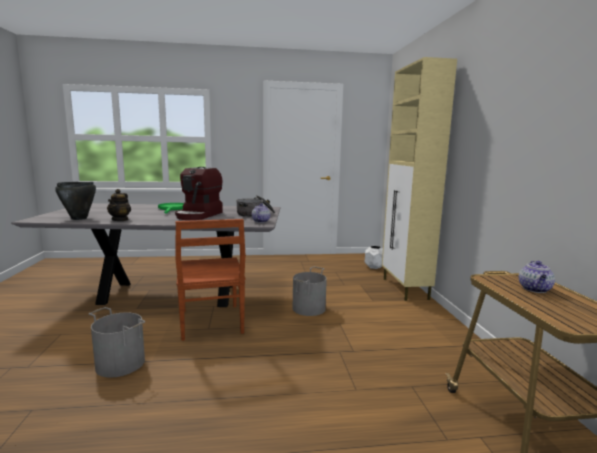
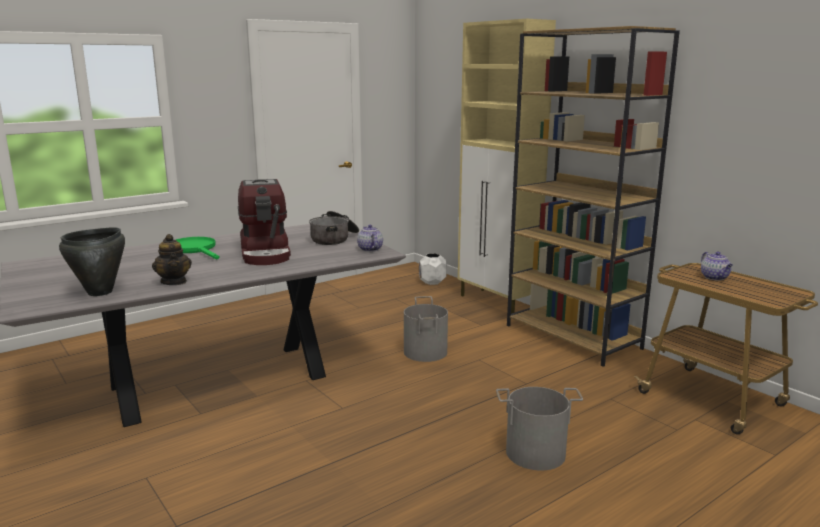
camera: 30 degrees left, 5 degrees up
(121, 363) = (299, 478): grey bucket -> grey bucket (535, 452)
(211, 322) = (335, 400): brown chair -> none
(438, 327) = (573, 337): none -> brown bookcase

